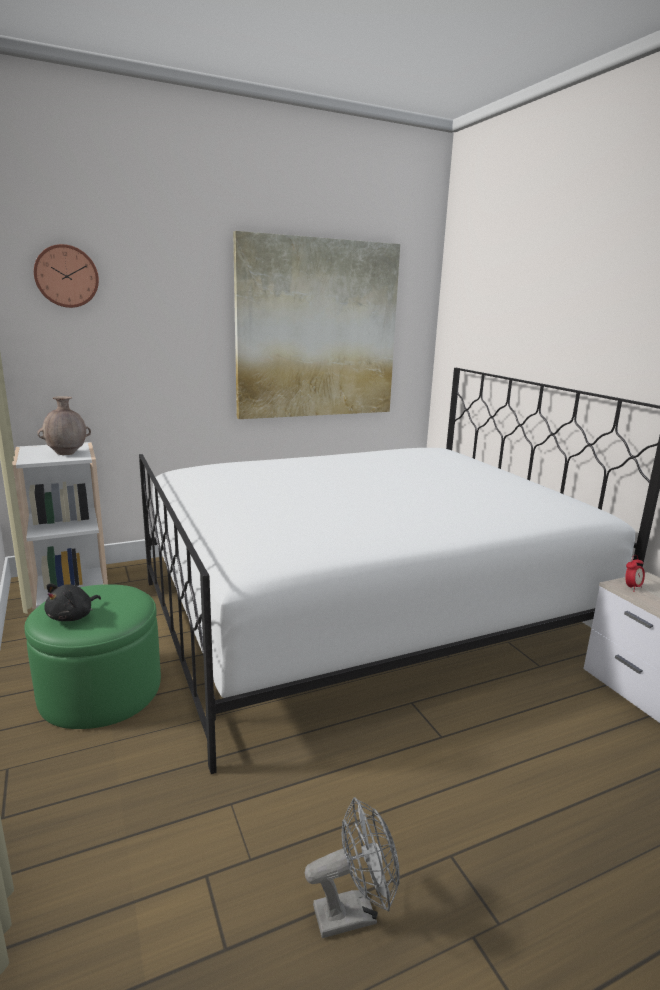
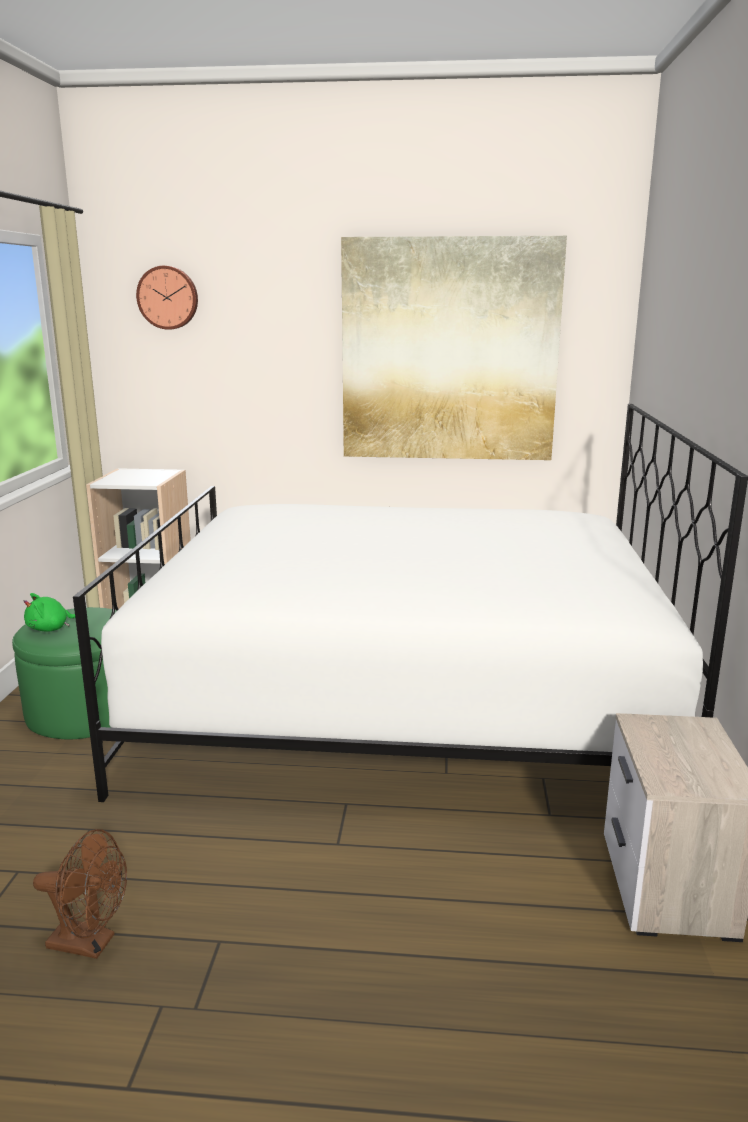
camera: 30 degrees right, 0 degrees up
(67, 453) = (145, 479): brown vase -> none
(73, 616) = (51, 628): black plush toy -> green plush toy
(354, 912) = (90, 943): grey fan -> brown fan
(632, 587) = (652, 728): alarm clock -> none

